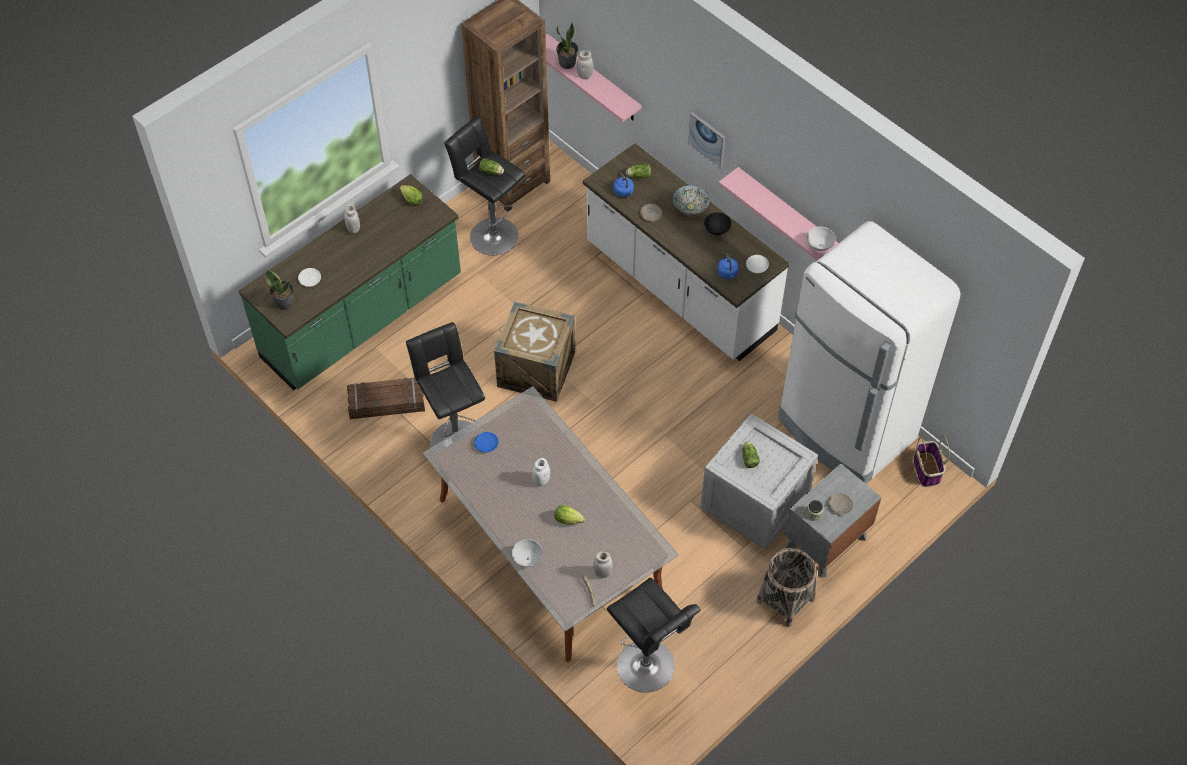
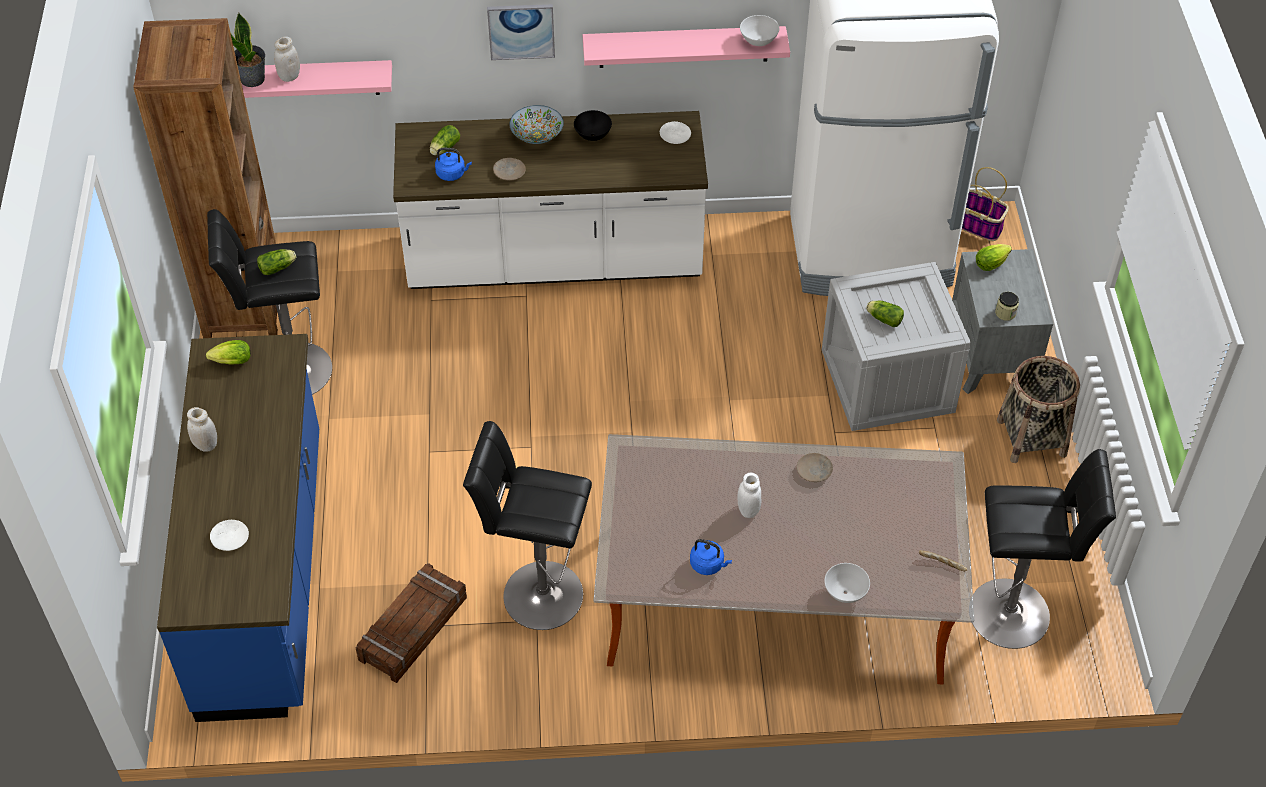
camera: 50 degrees left, 5 degrees down
(285, 302) = (236, 588): potted plant -> none
(363, 319) = (265, 573): green counter -> blue counter
(486, 444) = (645, 530): blue plate -> none
(536, 369) = (523, 453): crate -> none
(570, 520) = (828, 518): lettuce -> lettuce (992, 263)
(602, 572) = (927, 534): white jar -> none
(728, 273) = (659, 164): blue kettle -> blue kettle (708, 565)
(840, 506) = (1014, 286): beige plate -> beige plate (814, 470)

